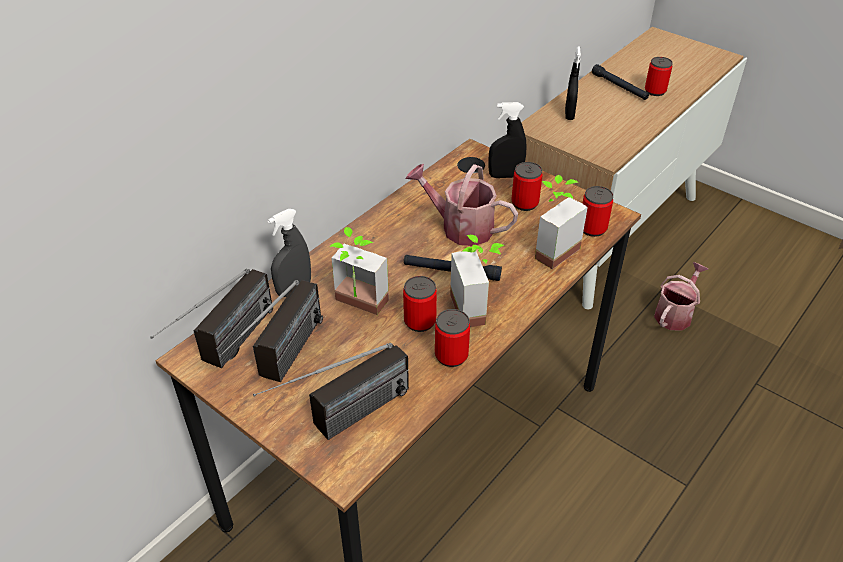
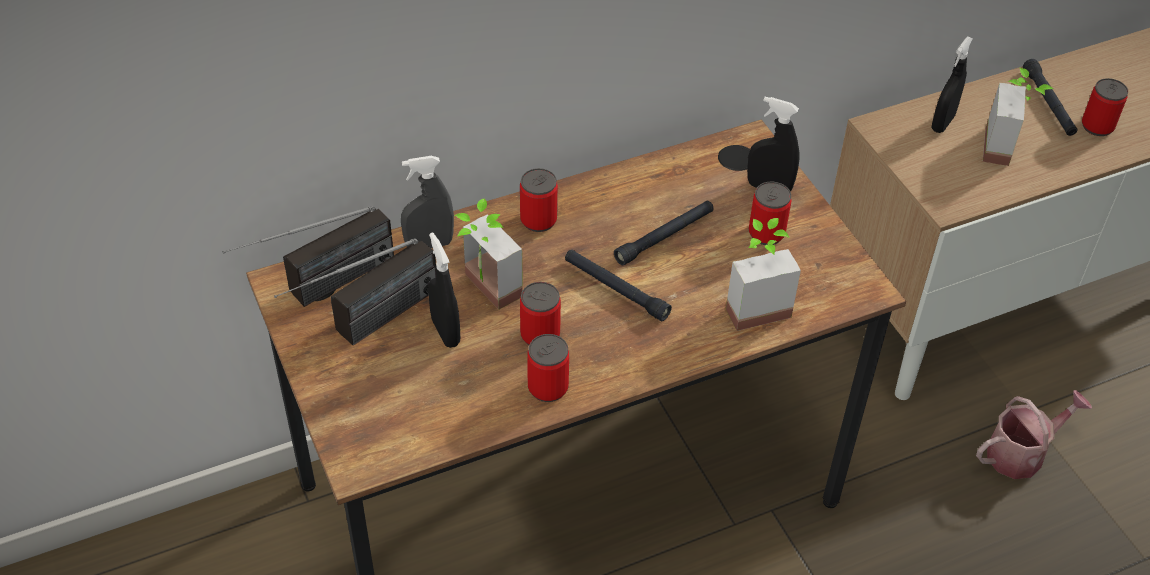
camera: 25 degrees right, 5 degrees up
(341, 422) = (387, 413): radio -> none
(347, 345) = (445, 332): none -> black spray bottle
(460, 227) = (665, 237): watering can -> black flashlight
(477, 308) = (615, 344): potted plant -> potted plant (1008, 148)
(592, 228) = (827, 297): can -> can (538, 220)

